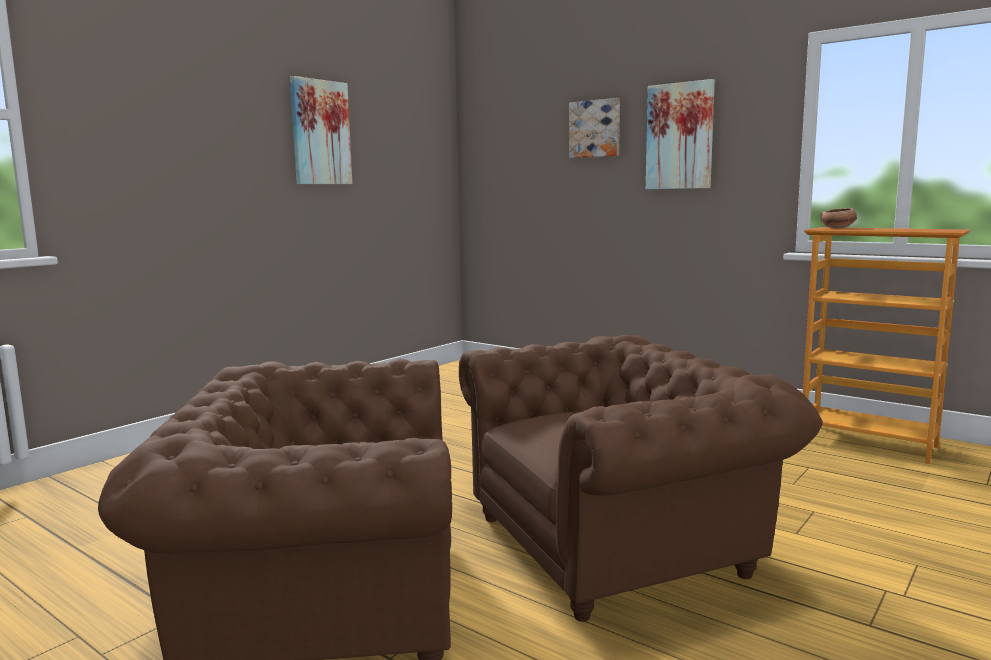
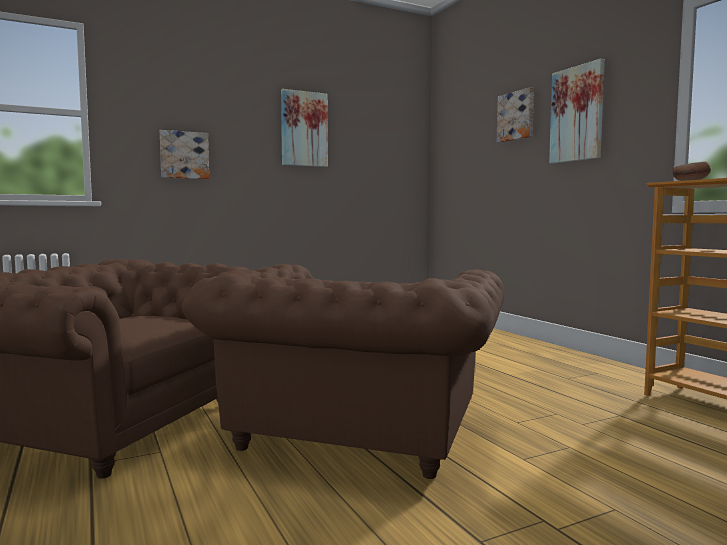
camera: 25 degrees right, 5 degrees down
(169, 176) = (184, 155): none -> picture
(618, 543) = (353, 434): brown armchair -> brown armchair turned 105 degrees clockwise

